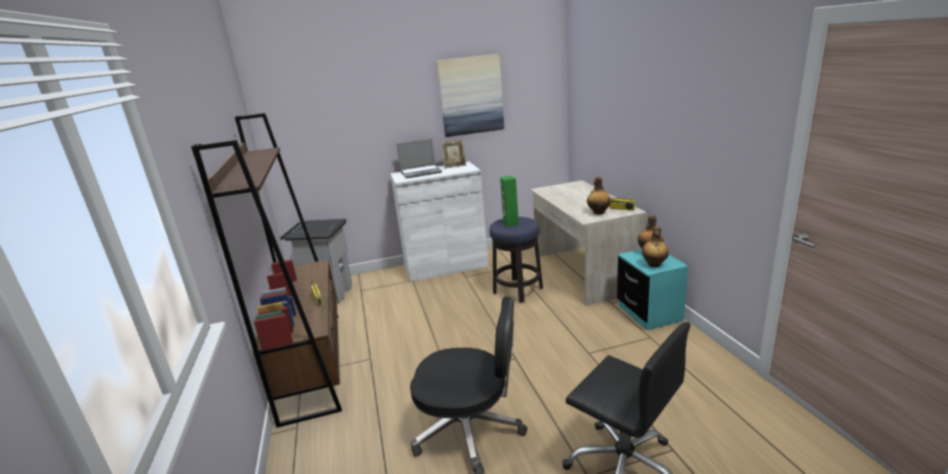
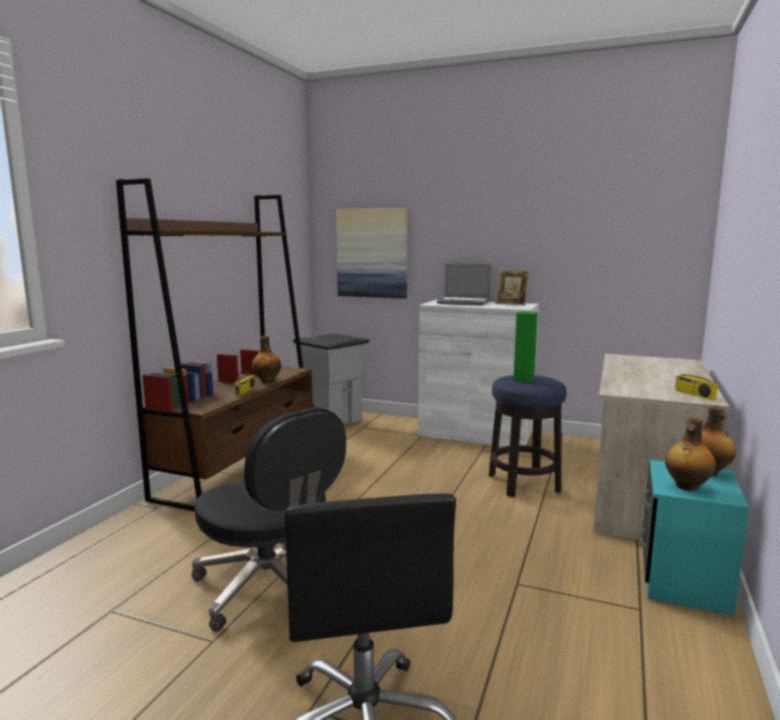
camera: 35 degrees right, 10 degrees down
(471, 95) = (556, 216): picture -> picture (372, 253)
(598, 212) = (648, 390): bottle -> bottle (267, 381)

